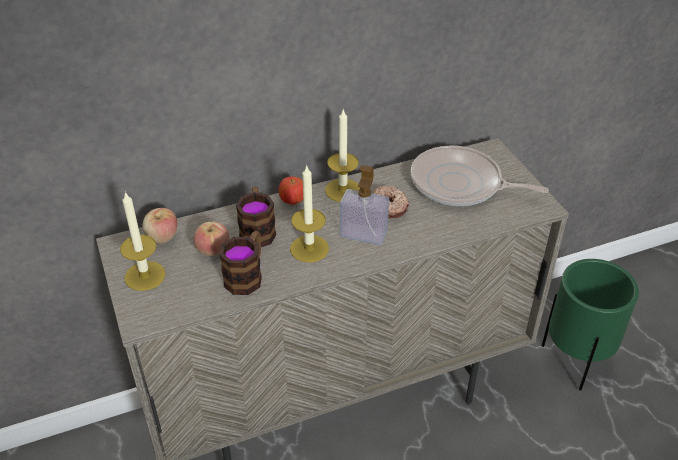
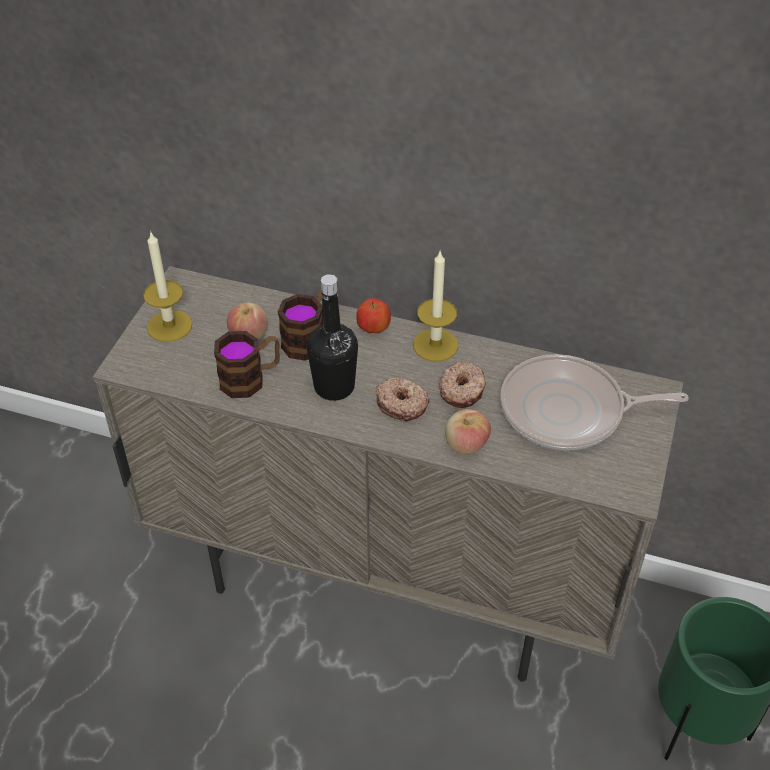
camera: 40 degrees right, 5 degrees up
(162, 237) = (221, 297): apple -> apple (466, 445)
(309, 248) = (334, 387): candle -> black bottle
(363, 234) = (402, 404): soap dispenser -> donut
(460, 184) = (568, 411): frying pan -> frying pan turned 60 degrees counterclockwise

